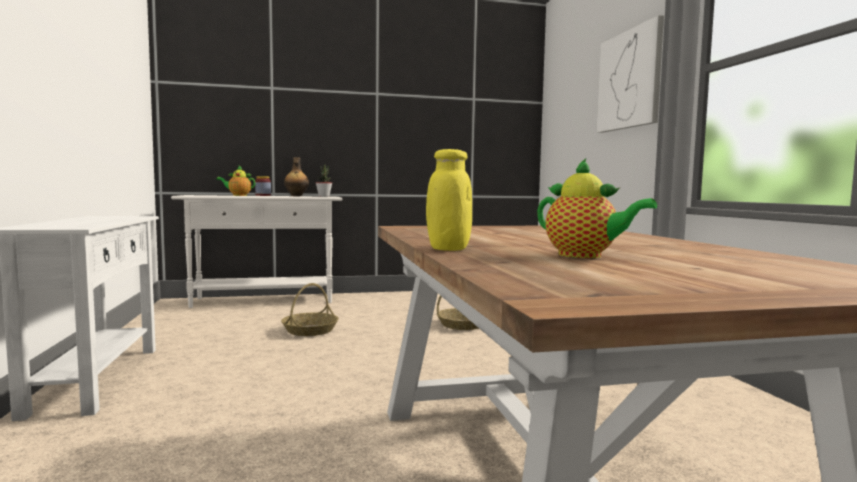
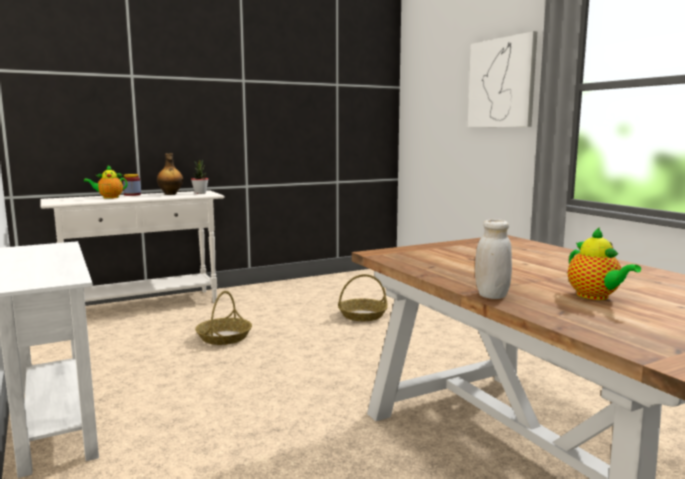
camera: 15 degrees left, 5 degrees up
(448, 249) = (491, 295): yellow jar -> white jar
(584, 256) = (595, 297): teapot -> teapot turned 45 degrees clockwise

